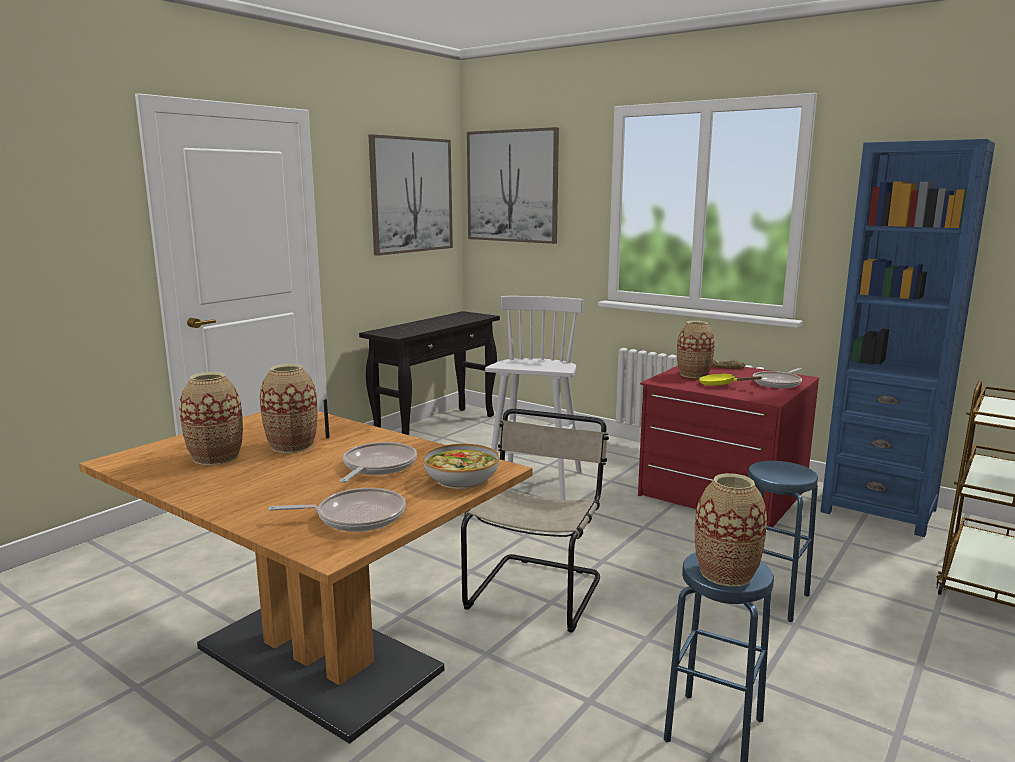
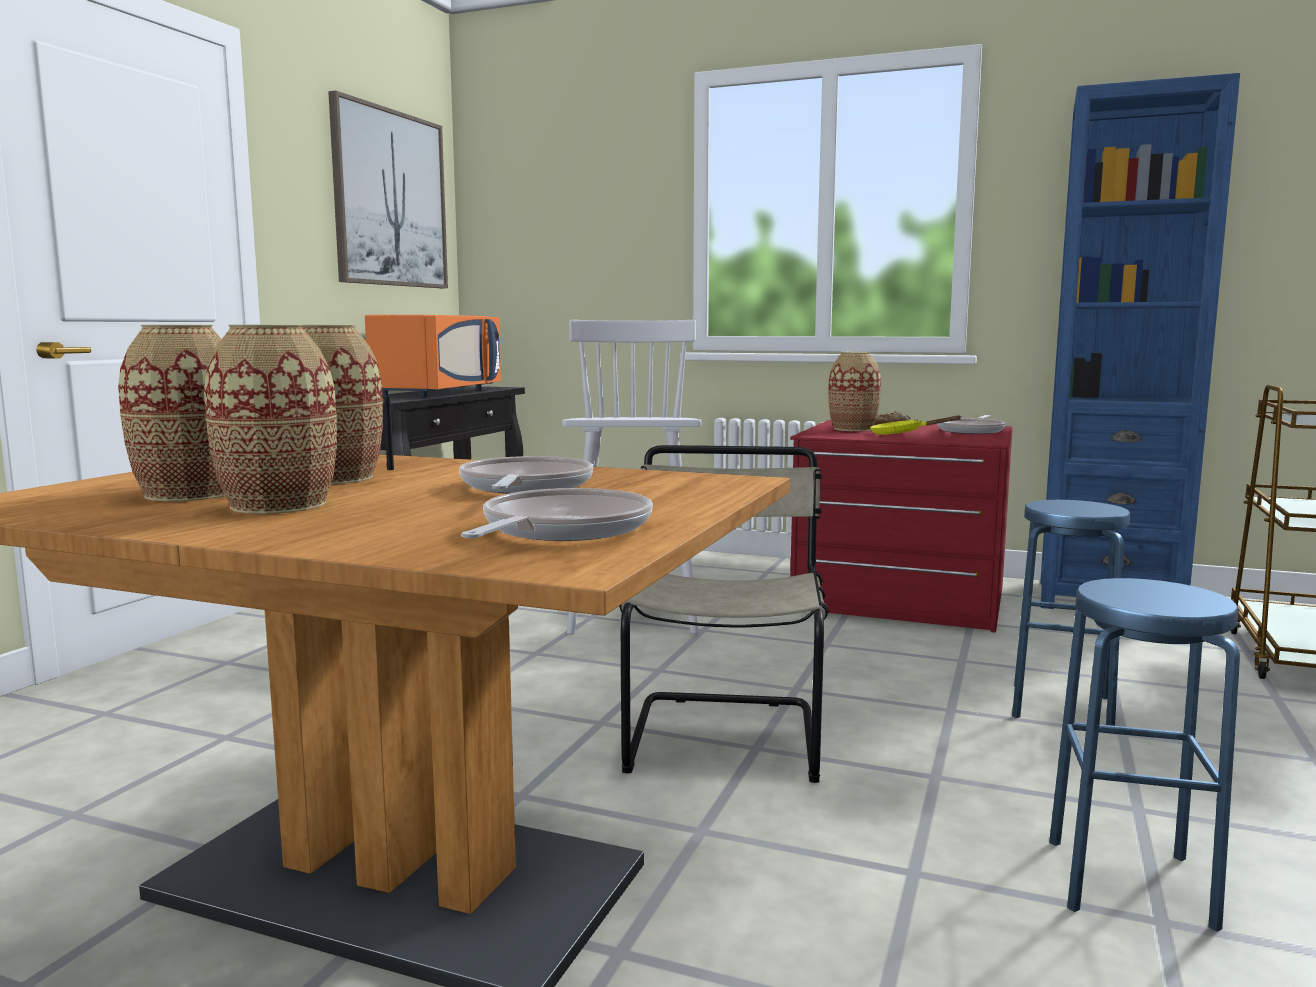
camera: 15 degrees left, 5 degrees down
(355, 517) = (561, 530): frying pan -> frying pan turned 45 degrees counterclockwise
(437, 323) = (438, 393): none -> orange microwave
(462, 478) = (693, 490): bowl -> none
(512, 186) = (538, 195): picture -> none
(726, 573) = (1161, 599): vase -> vase (279, 505)

